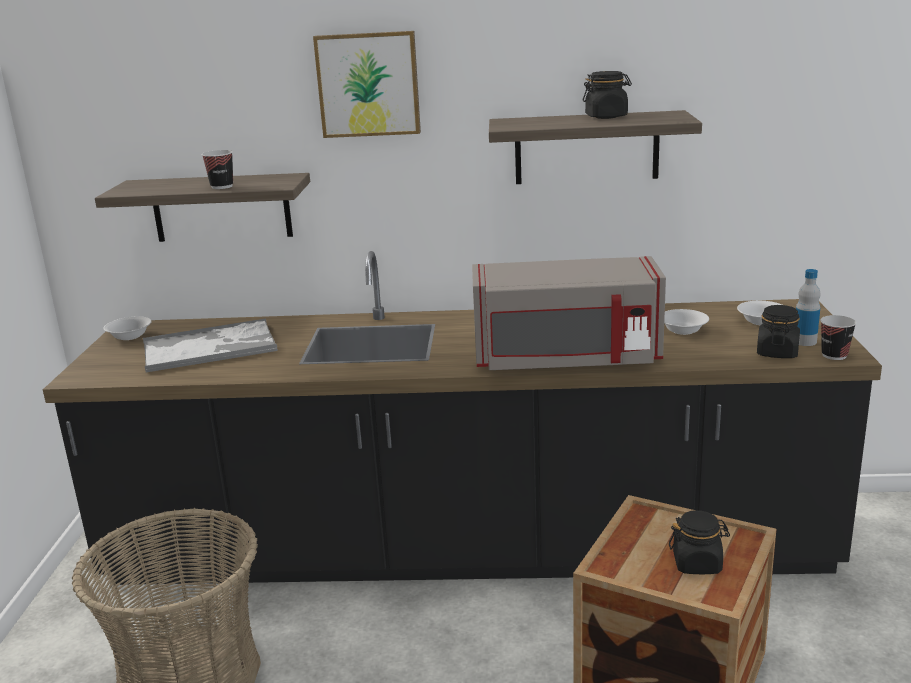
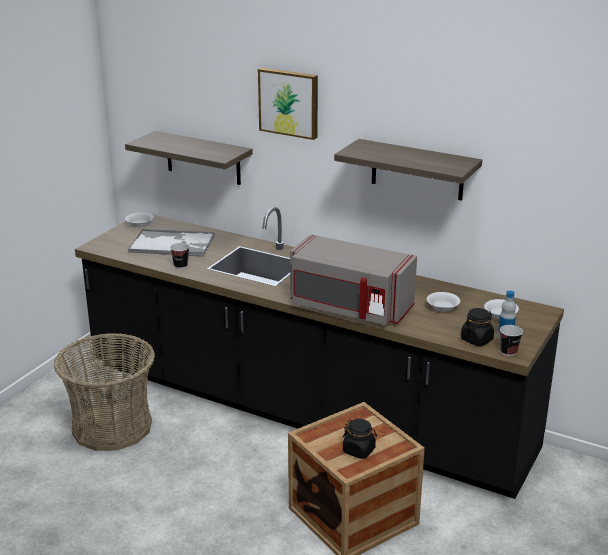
camera: 25 degrees right, 5 degrees up
(222, 186) = (193, 151): cup -> cup (180, 266)
(606, 117) = (422, 155): black jar -> none

